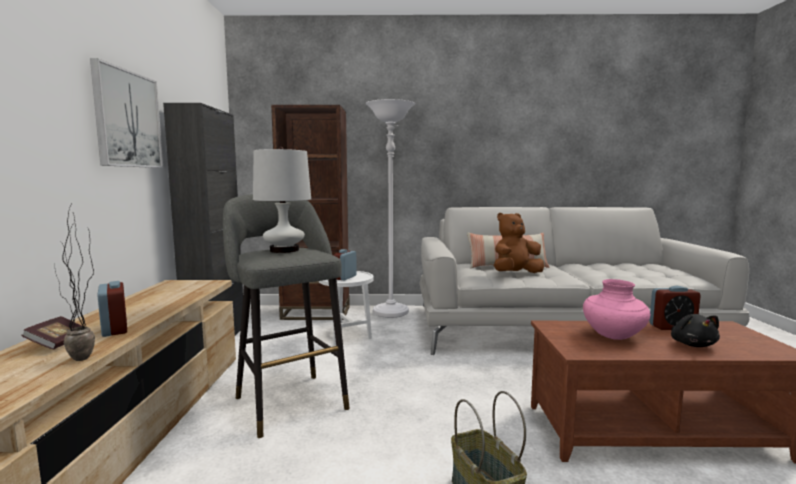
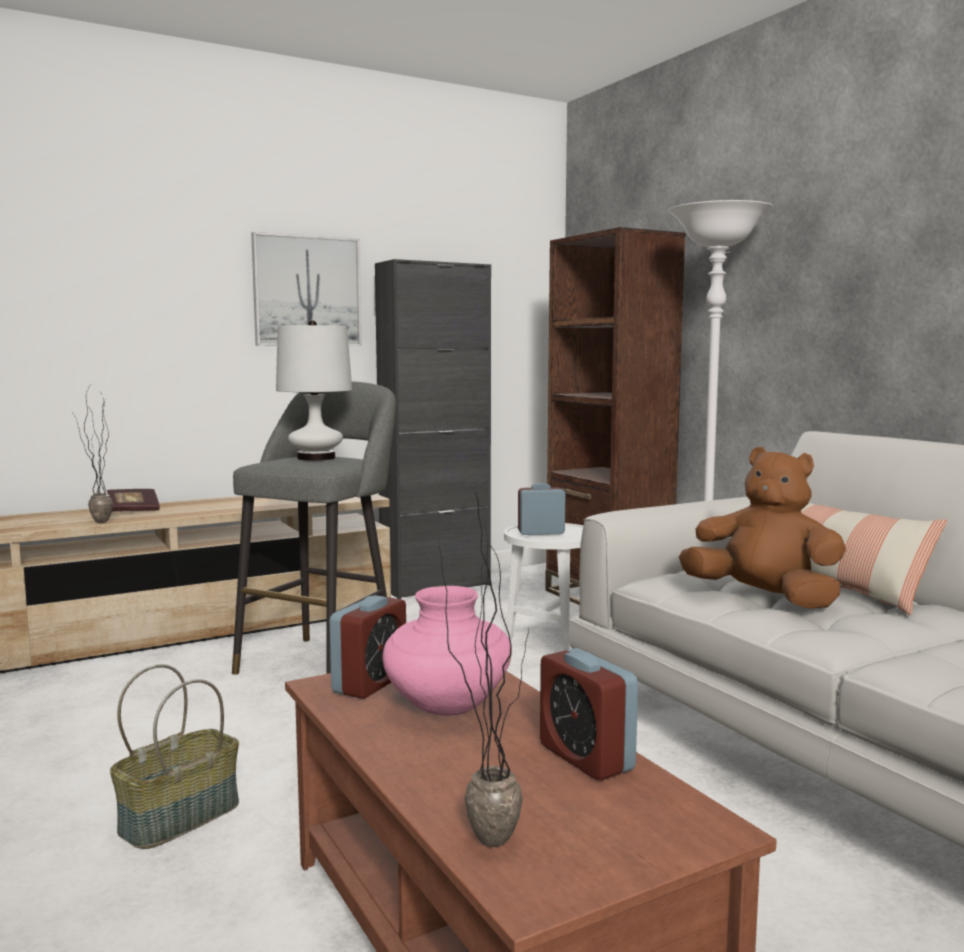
camera: 60 degrees right, 0 degrees up
(114, 329) = (177, 511): alarm clock -> alarm clock (370, 683)
(692, 344) = (469, 774): black plush toy -> none
(746, 351) = (483, 832): none -> potted plant

